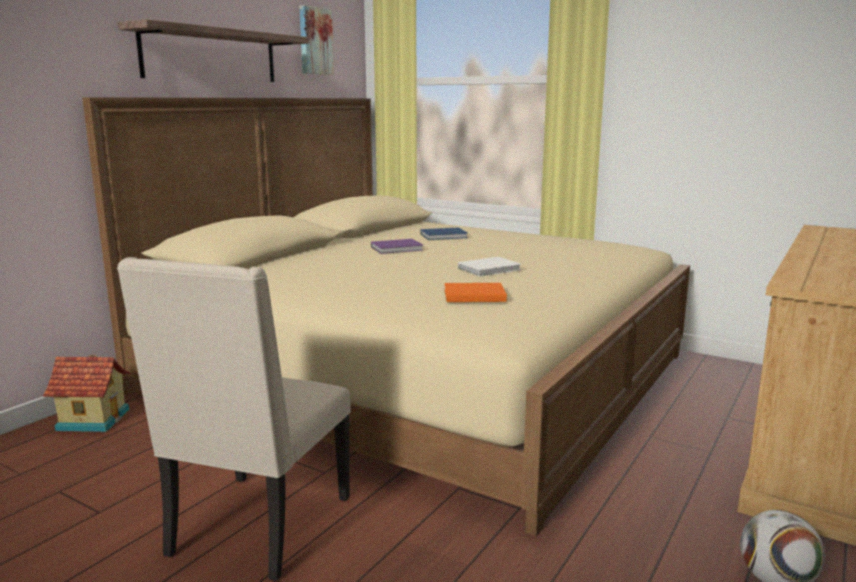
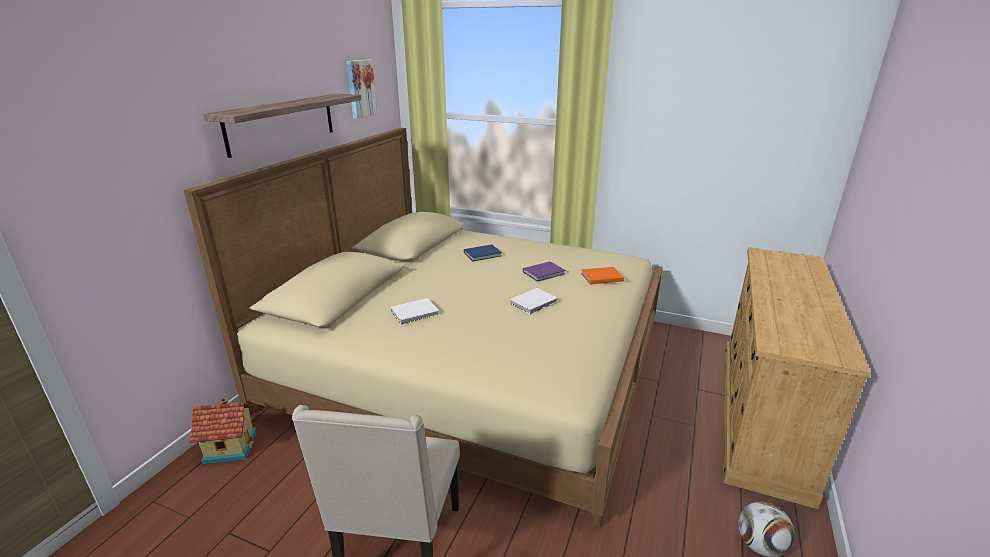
camera: 10 degrees left, 10 degrees up
(335, 269) = (416, 313): none -> white book
(398, 248) = (454, 276): purple book -> purple book (545, 273)
(472, 295) = (534, 343): orange book -> orange book (600, 277)

